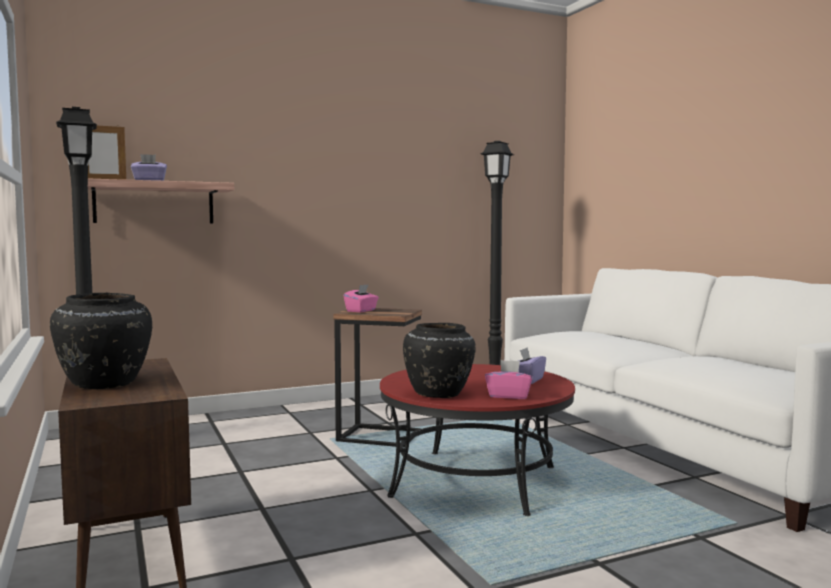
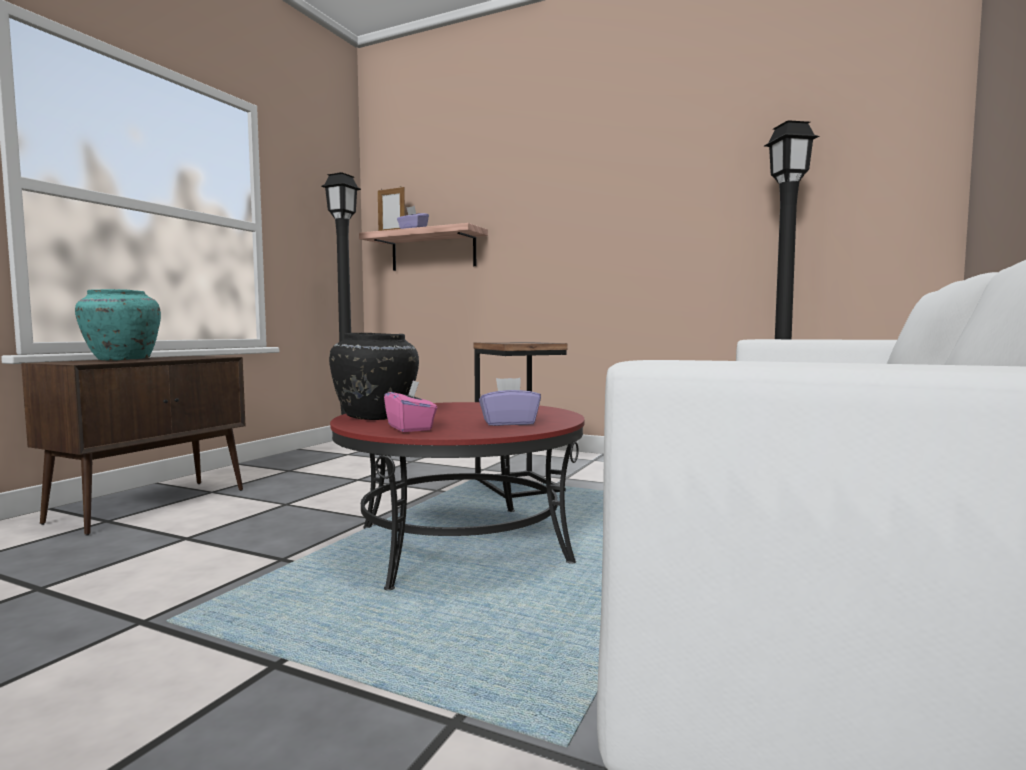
camera: 50 degrees right, 0 degrees up
(104, 384) = (121, 359): black vase -> turquoise vase
(361, 311) = (508, 342): pink tissue box -> none

